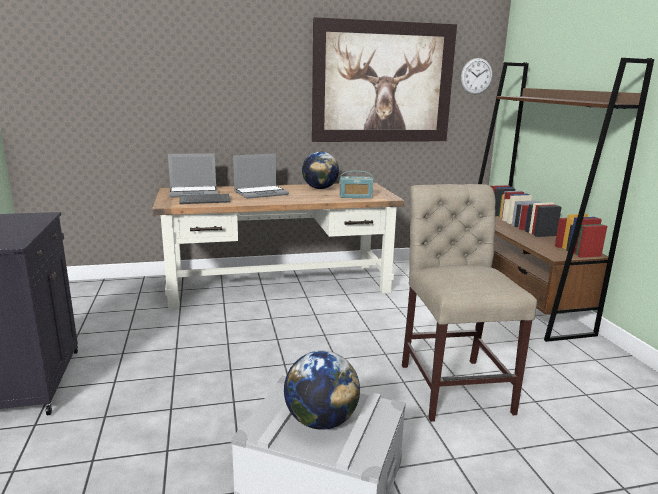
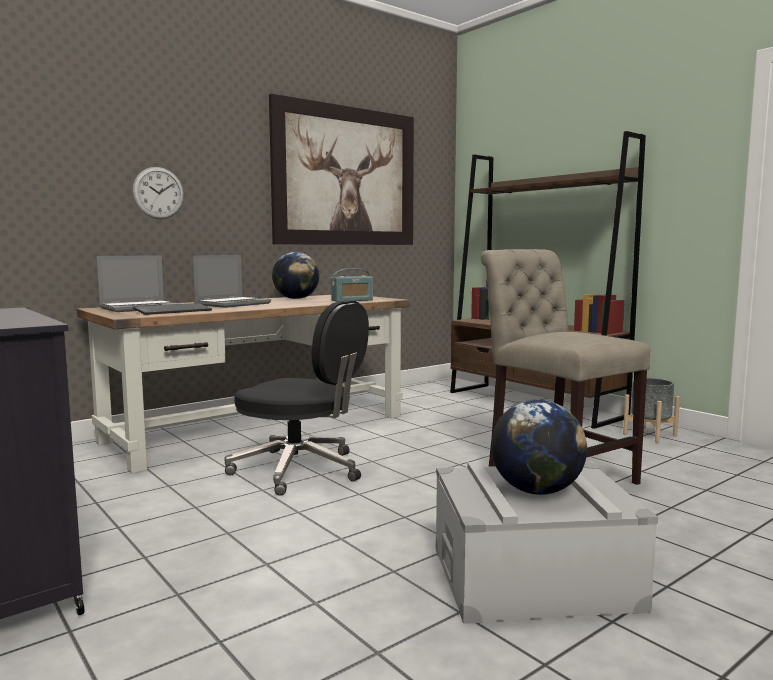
camera: 25 degrees left, 10 degrees down
(268, 331) = (300, 470): none -> black office chair
(476, 76) = (434, 174): wall clock -> wall clock (158, 193)
(593, 361) = (649, 435): none -> grey planter

